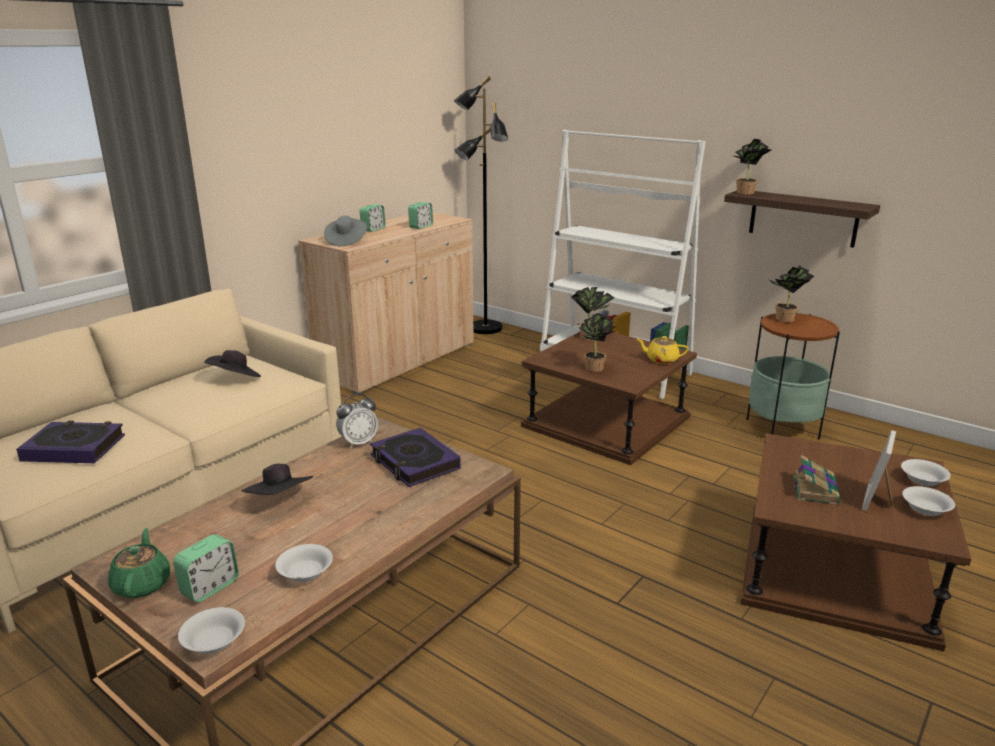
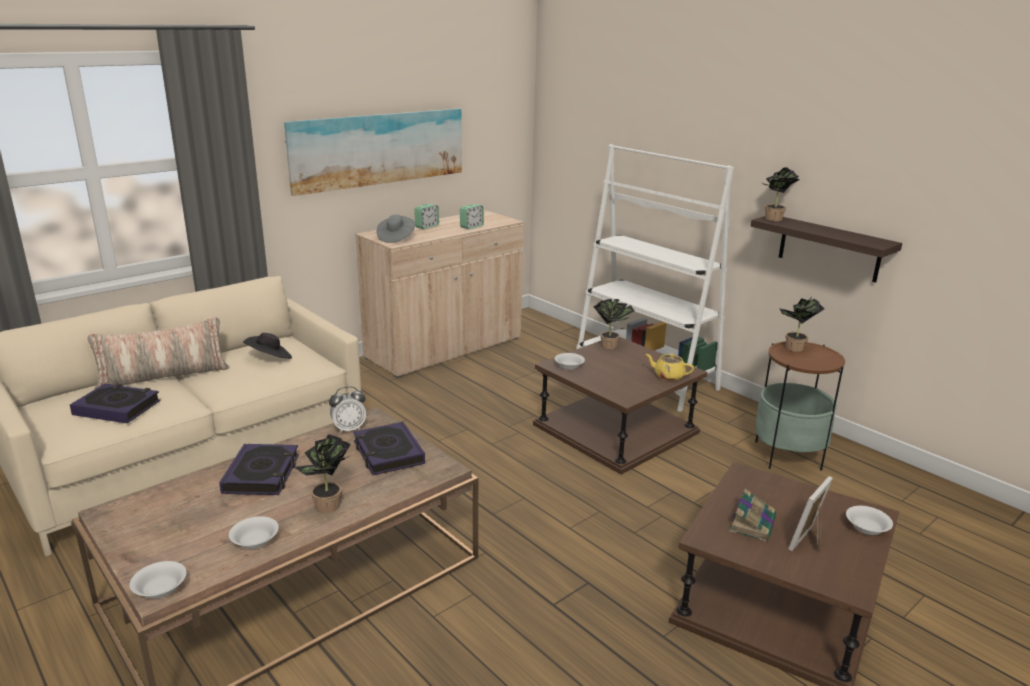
camera: 10 degrees right, 0 degrees up
(116, 408) = (163, 376): none -> pillow
(142, 584) = (126, 532): green teapot -> none
(210, 587) = (176, 543): alarm clock -> none
(280, 501) = (262, 474): black hat -> book
(316, 145) = (378, 148): none -> picture
(484, 328) = (537, 323): black floor lamp -> none
(596, 369) = (601, 379): potted plant -> potted plant (328, 508)
(925, 510) = (852, 558): white bowl -> white bowl (569, 366)

